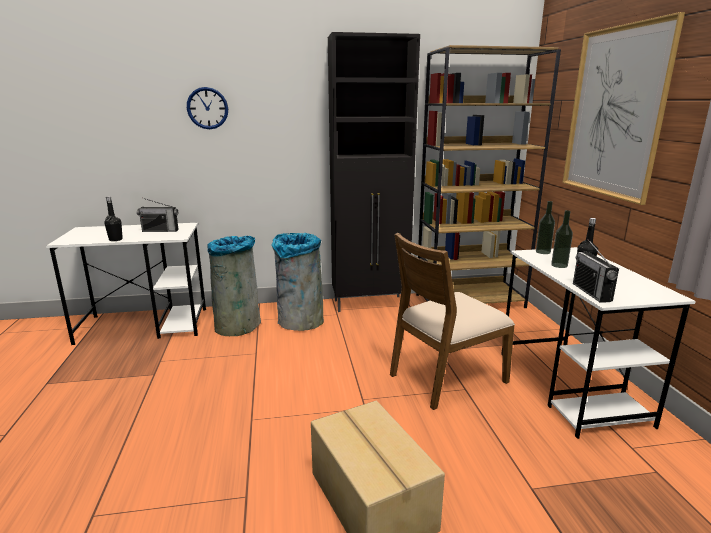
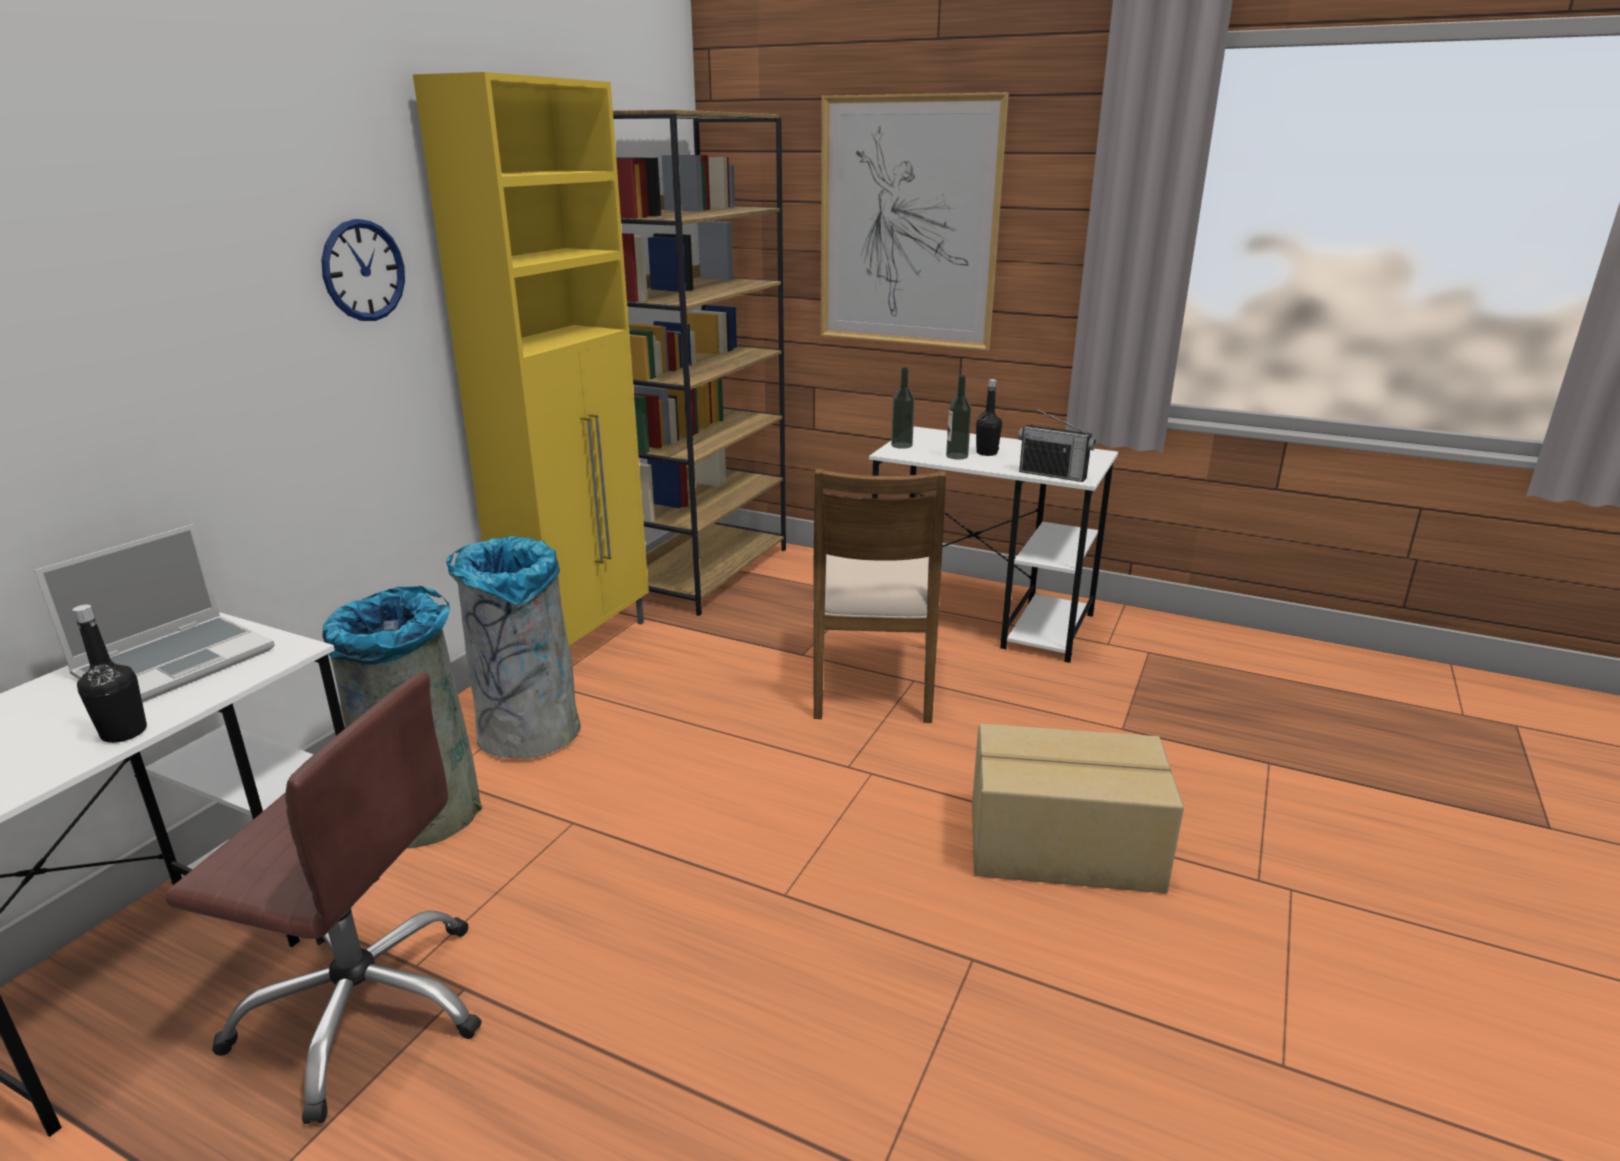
camera: 55 degrees left, 5 degrees up
(136, 362) = (364, 1008): none -> brown office chair
(160, 230) = (177, 662): radio -> laptop
(207, 108) = (163, 275): wall clock -> wall clock (363, 270)
(371, 304) = (582, 644): black cabinet -> yellow cabinet

